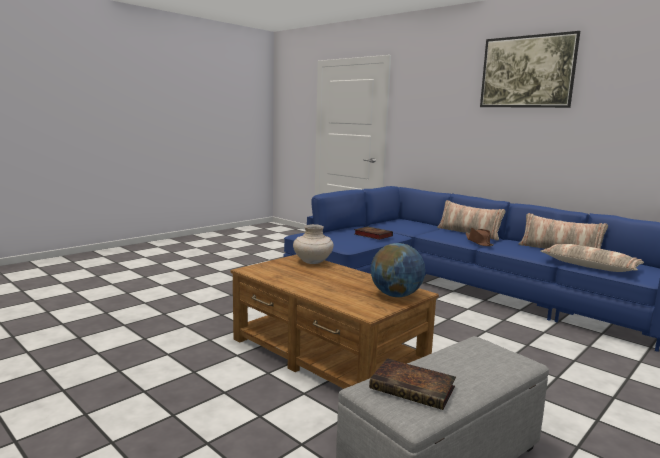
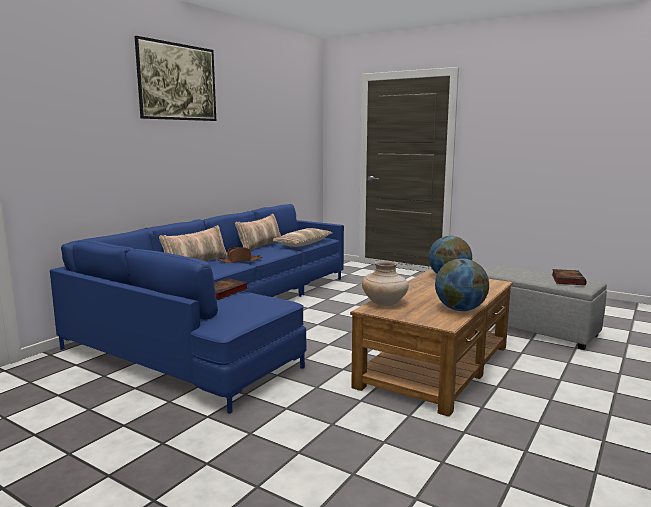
camera: 100 degrees left, 0 degrees up
(279, 279) = (460, 309): none -> globe

